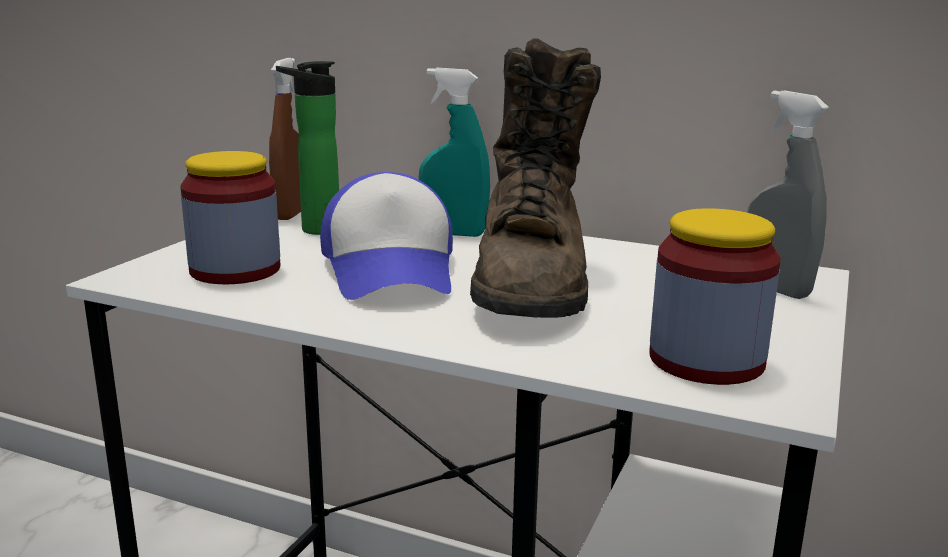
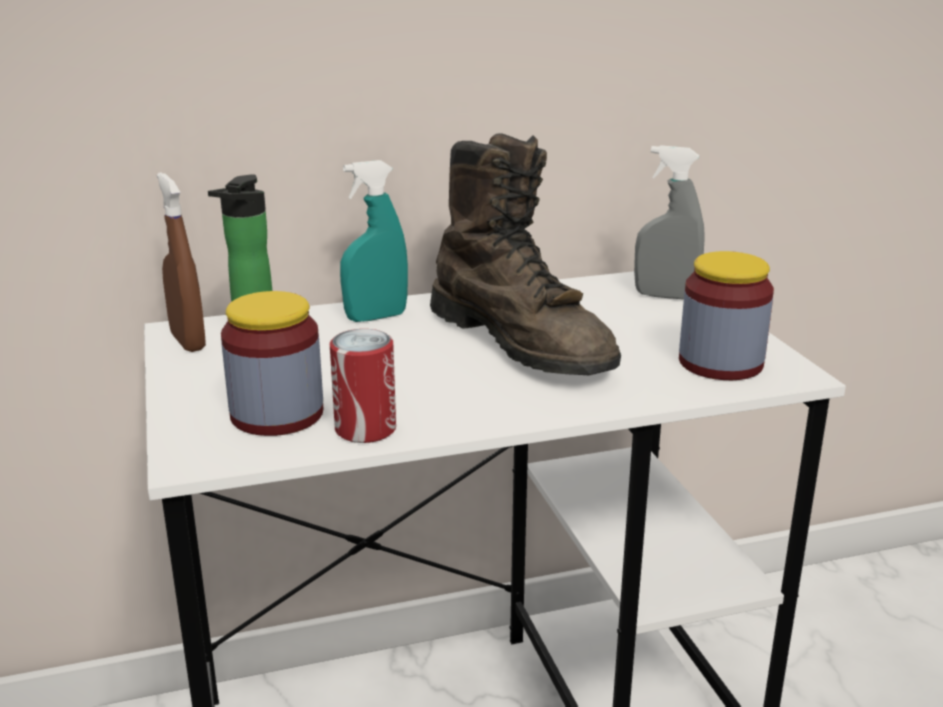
camera: 40 degrees left, 5 degrees up
(265, 298) = (365, 429): none -> can
(391, 269) = (401, 367): cap -> none

